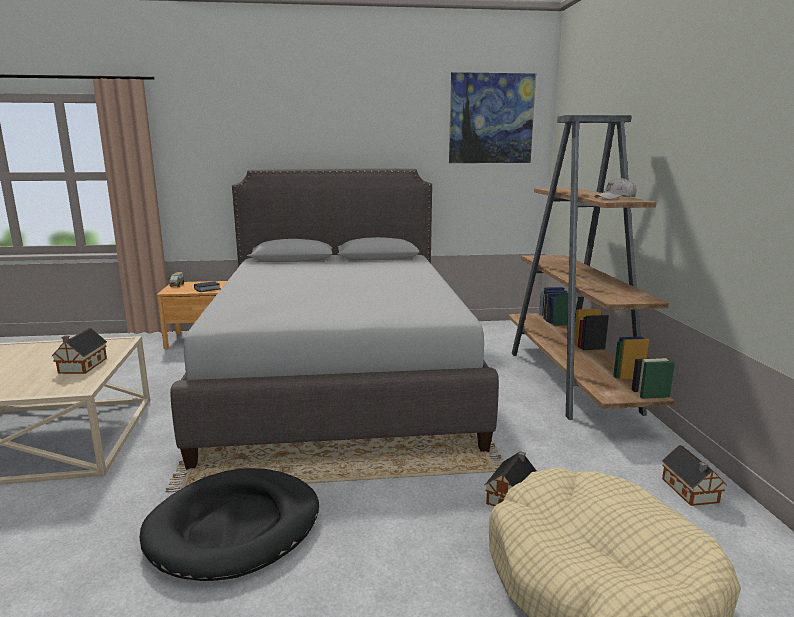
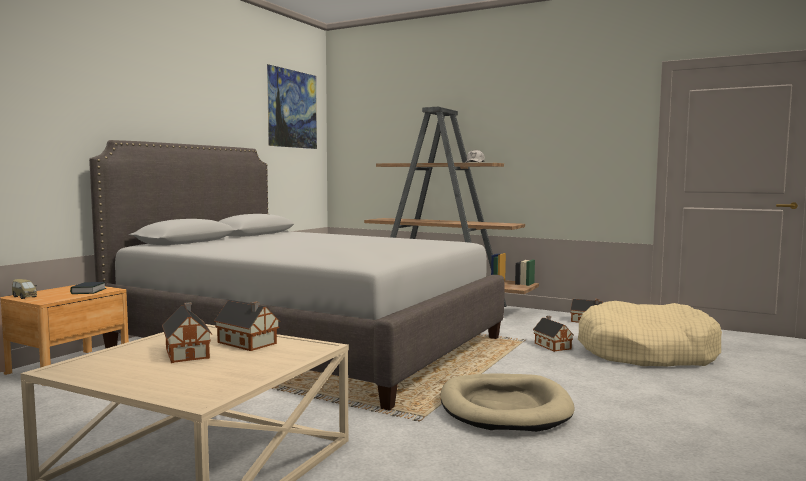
camera: 55 degrees left, 10 degrees down
(47, 360) = (187, 352): none -> toy house
(235, 527) = (504, 407): black dog bed -> beige dog bed

